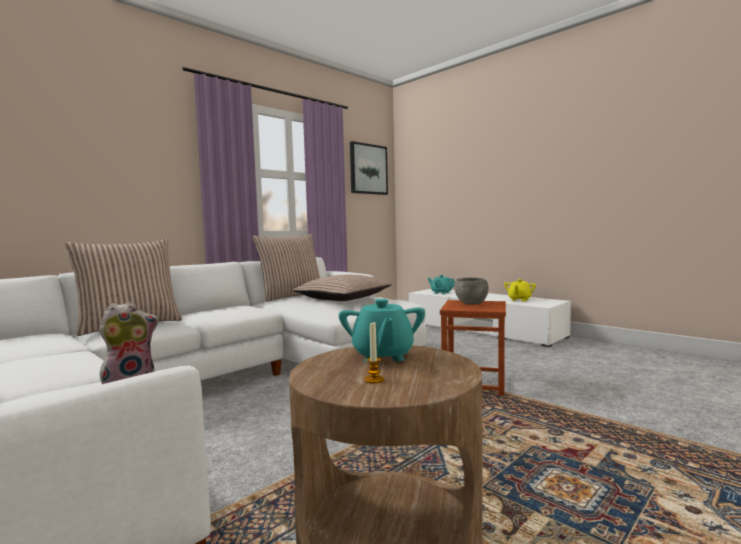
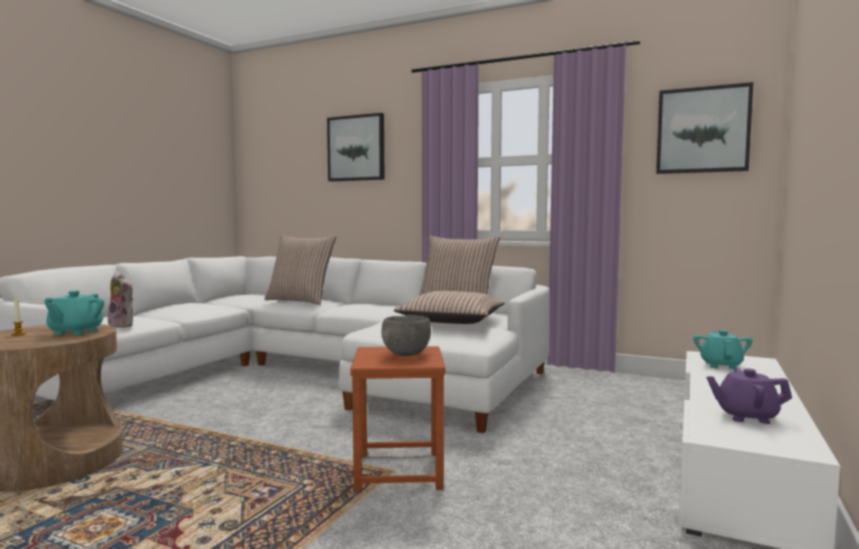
camera: 70 degrees right, 0 degrees up
(95, 135) = (356, 148): none -> picture
(382, 356) = (75, 332): turquoise teapot -> turquoise teapot turned 60 degrees counterclockwise
(519, 300) = (746, 416): yellow teapot -> purple teapot

